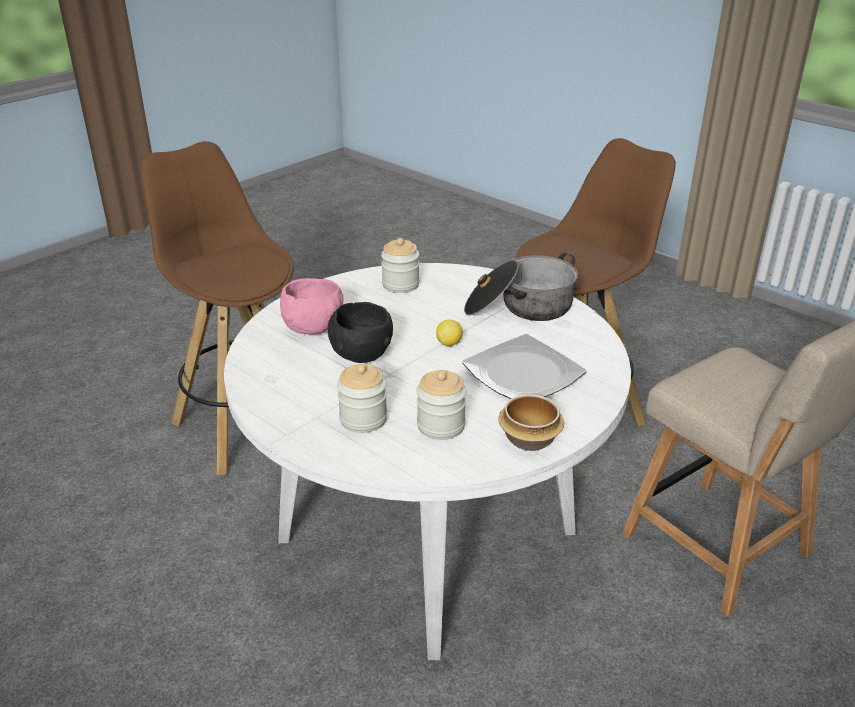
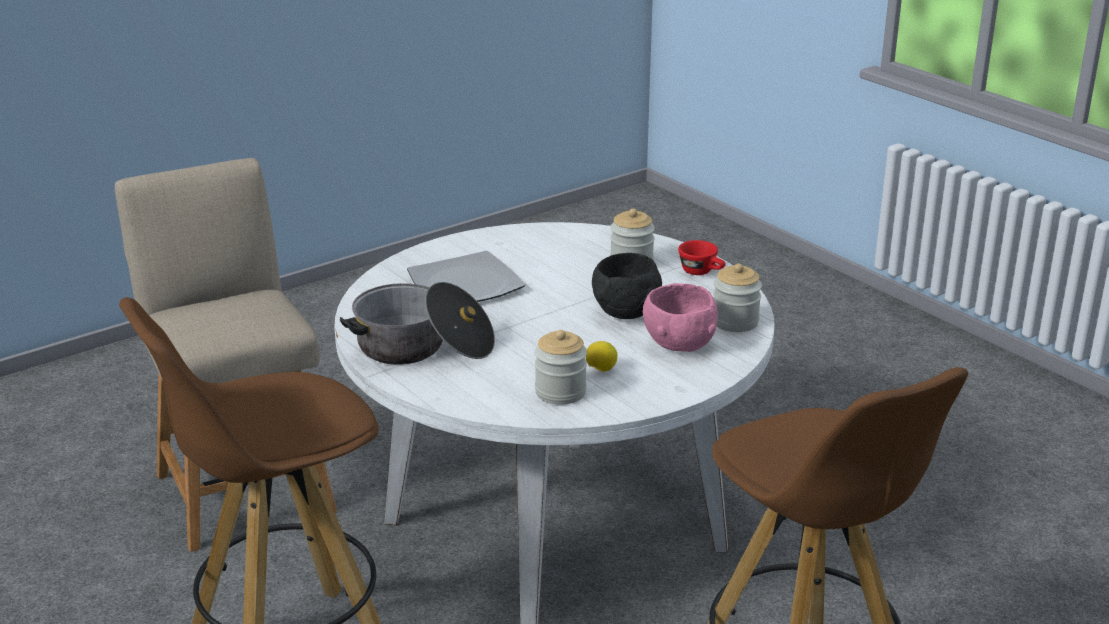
camera: 170 degrees left, 5 degrees down
(286, 414) = (702, 272): none -> red cup
(441, 426) = (563, 254): jar -> jar (735, 322)
(449, 343) = (527, 316): lemon -> lemon (601, 370)
(530, 439) = (492, 240): bowl -> none

